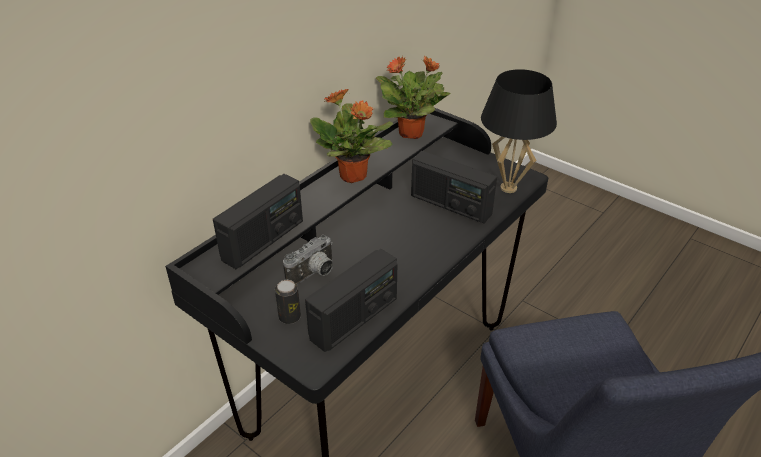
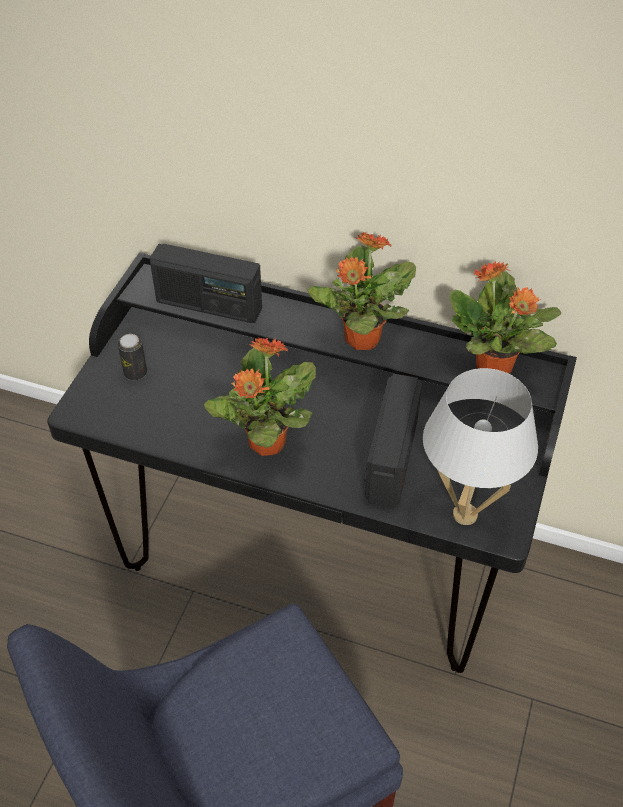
camera: 70 degrees right, 10 degrees up
(314, 274) = (205, 371): camera -> none
(354, 318) = (150, 423): radio -> none
(409, 258) = (266, 443): none -> potted plant
(508, 188) = (464, 514): black table lamp -> white table lamp

